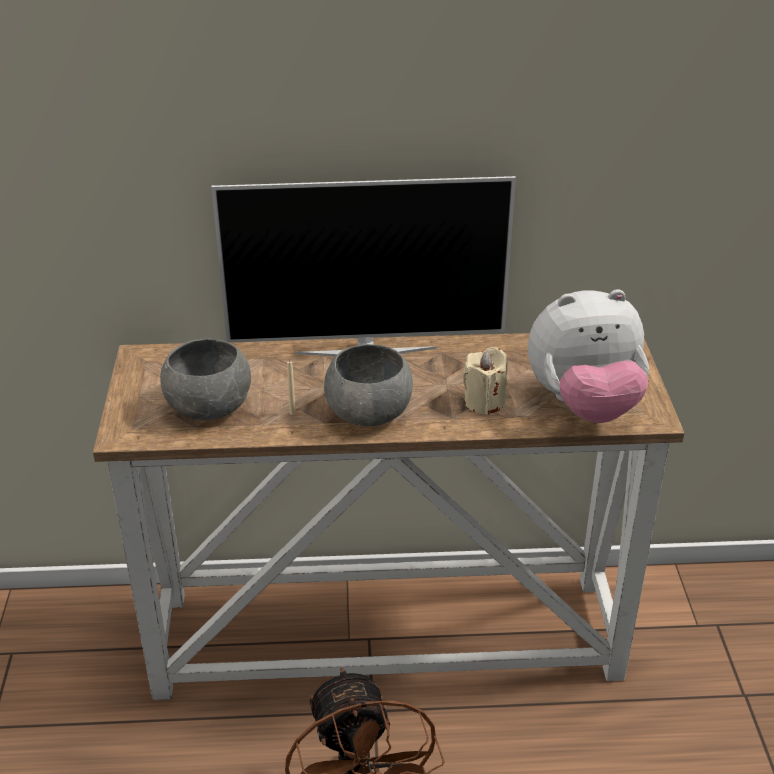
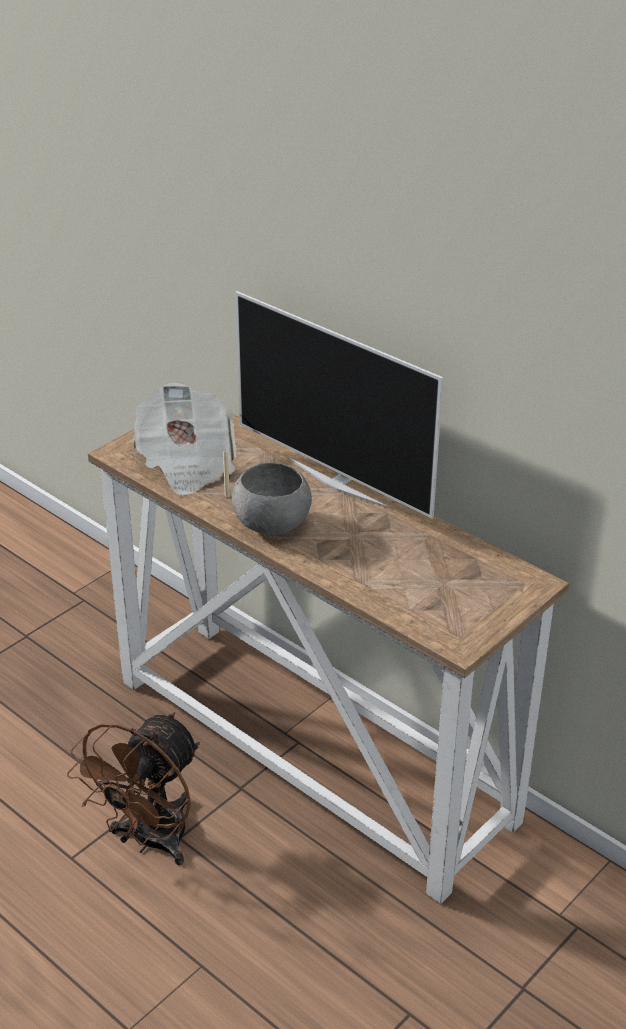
camera: 45 degrees right, 0 degrees up
(210, 407) = (187, 463): grey bowl -> newspaper
(484, 402) = (358, 561): beige candle -> none
(584, 405) = (423, 606): plush toy -> none

